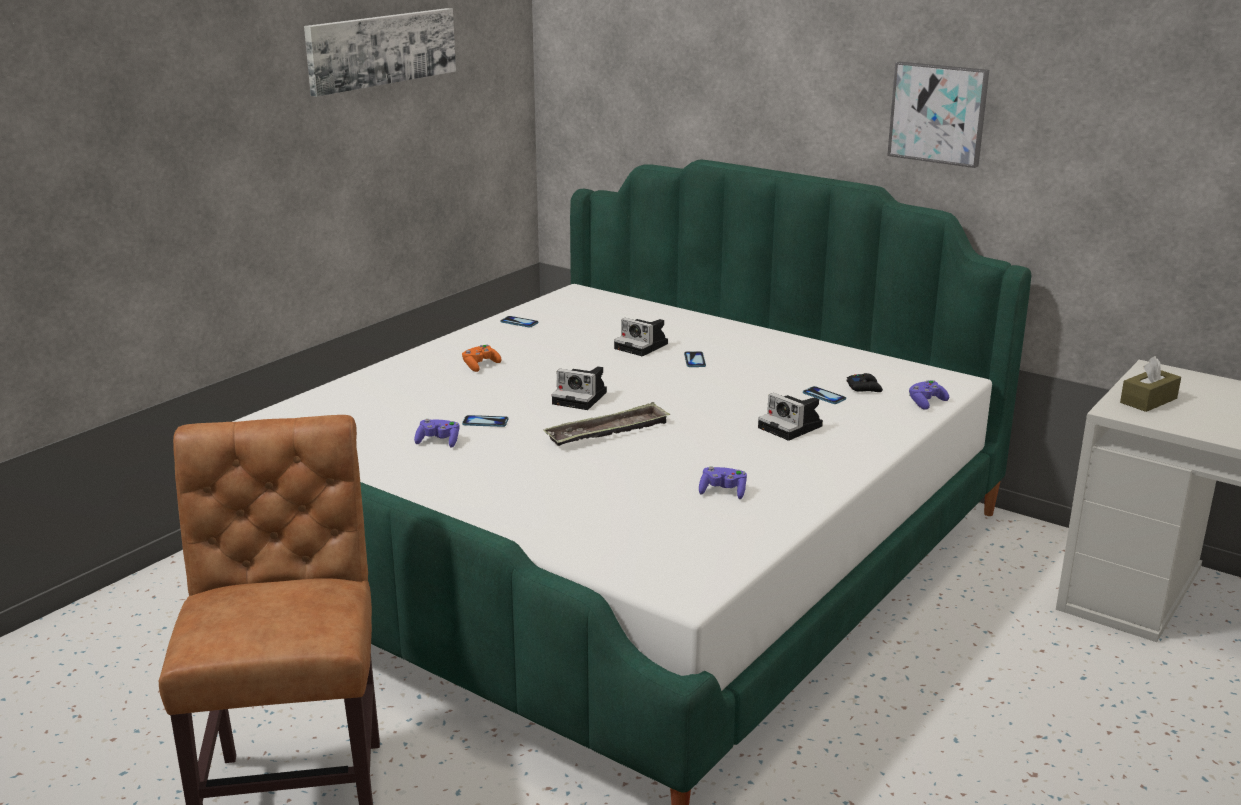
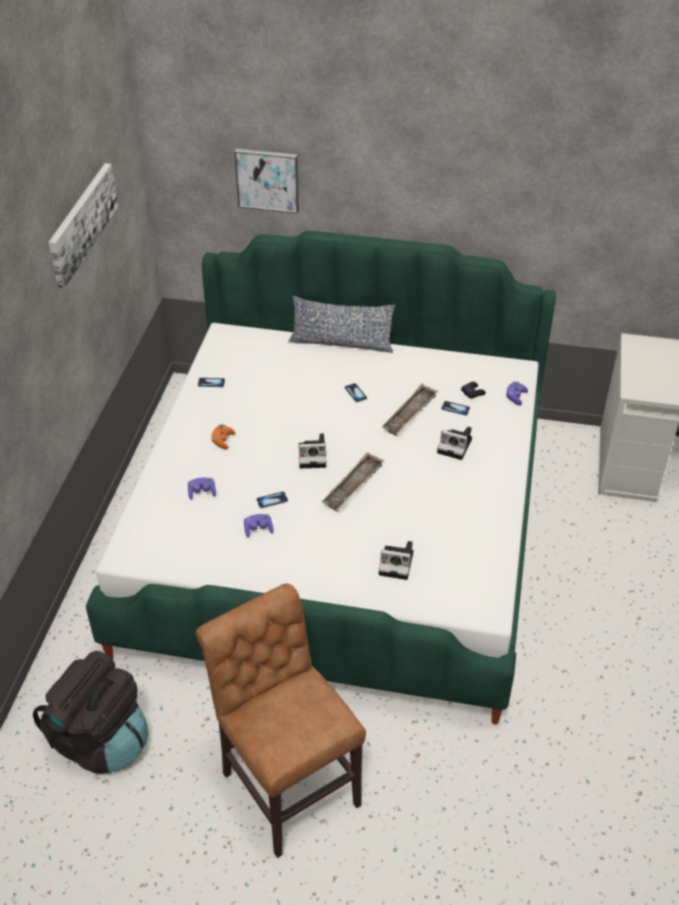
camera: 25 degrees left, 20 degrees up
(116, 674) = (100, 741): none -> black backpack
(643, 346) = (313, 387): camera -> camera (397, 563)
(718, 321) = (341, 343): none -> pillow
(723, 492) = (455, 520): purple game controller -> purple game controller (202, 492)
(753, 389) = (410, 414): none -> tray
(938, 113) = (488, 198): picture -> picture (268, 179)
(1148, 400) = (645, 375): brown tissue box -> none

